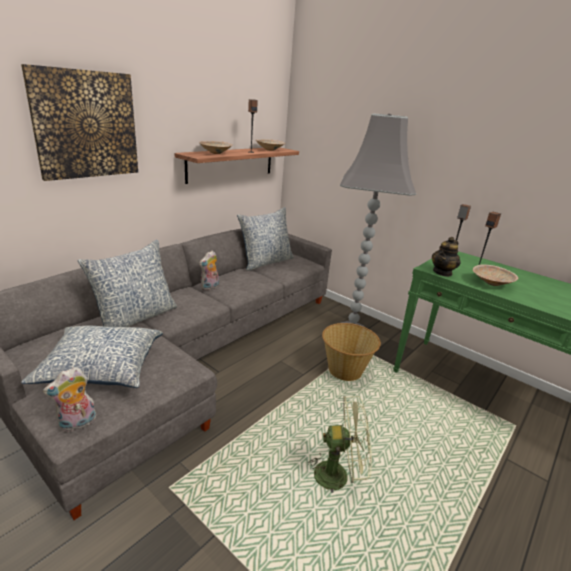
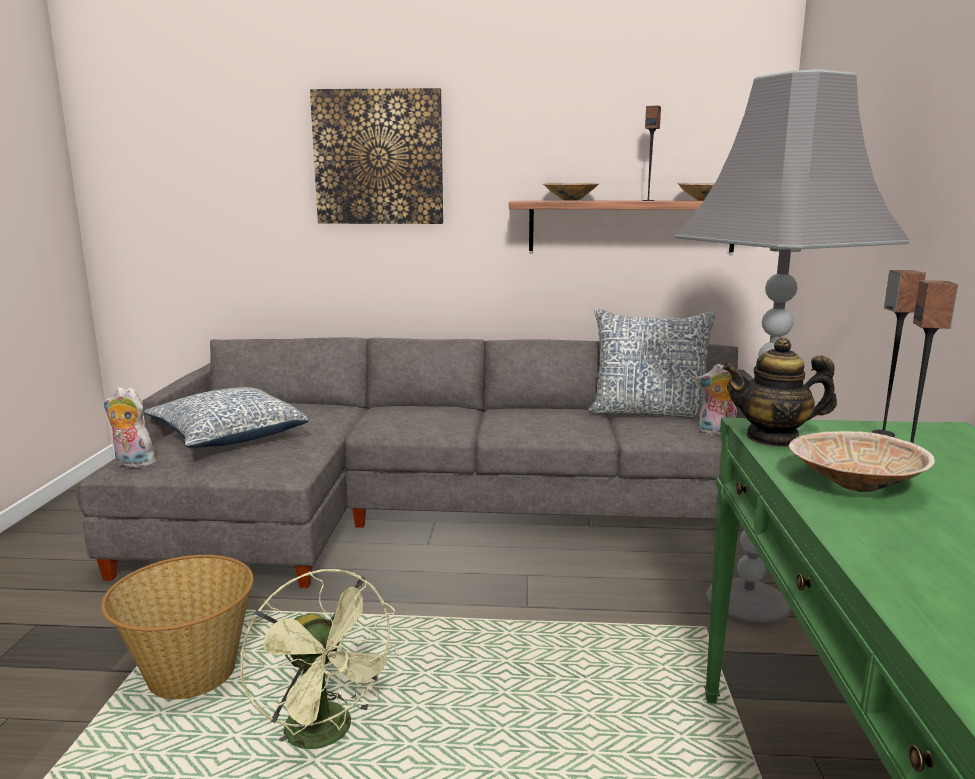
camera: 55 degrees right, 10 degrees down
(135, 318) = (347, 414): pillow -> none
(210, 287) = (494, 415): plush toy -> plush toy (716, 433)
(345, 371) = (606, 642): basket -> basket (190, 674)

